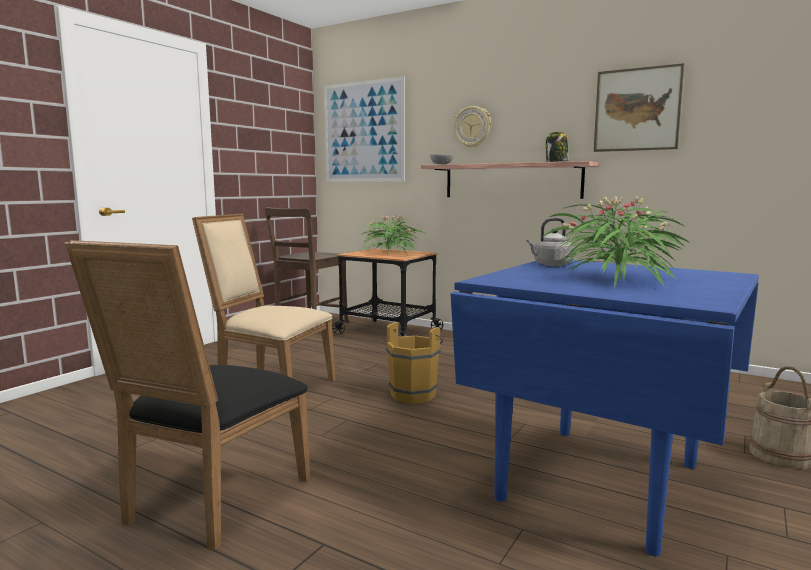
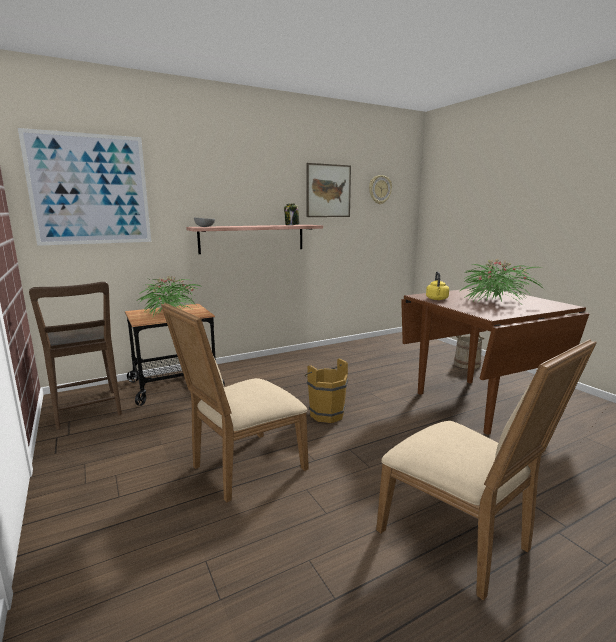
camera: 60 degrees left, 5 degrees up
(210, 503) = (461, 542): black chair -> beige chair
(472, 127) = (217, 194): wall clock -> wall clock (379, 189)
(550, 265) = (437, 299): grey kettle -> yellow kettle
(598, 480) = (476, 404): blue dining table -> brown dining table

